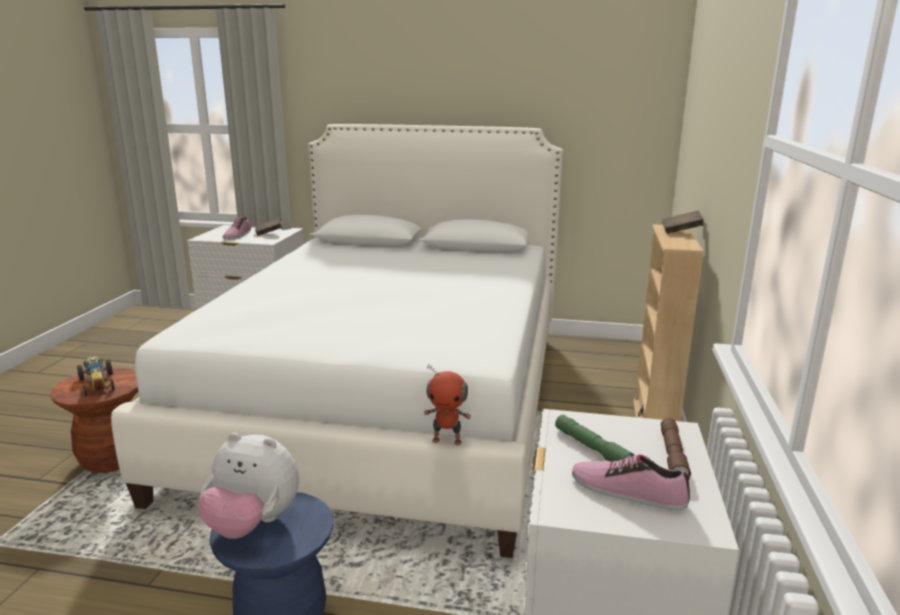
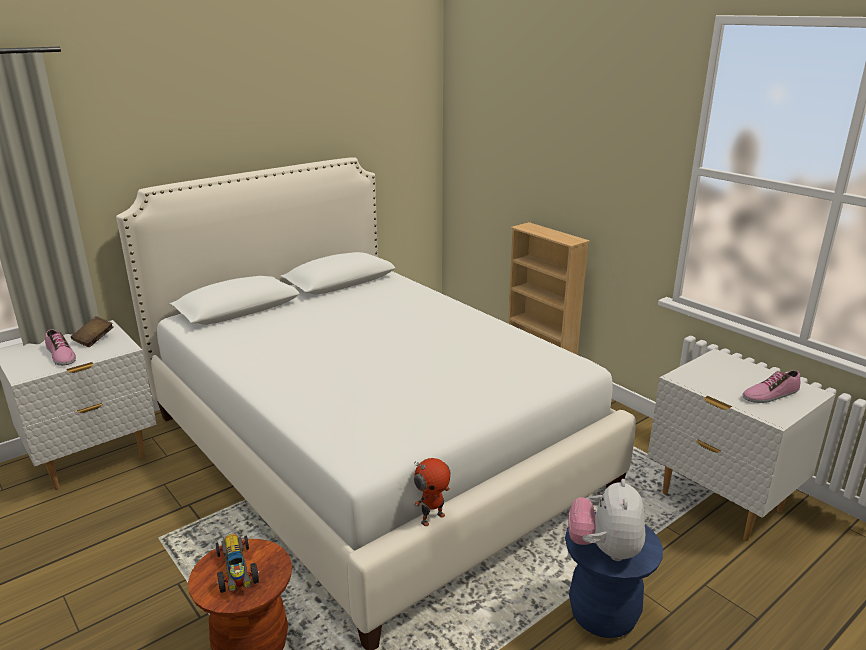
camera: 50 degrees left, 5 degrees up
(97, 383) = (236, 571): toy car -> toy car turned 120 degrees counterclockwise
(253, 524) = (604, 549): plush toy -> plush toy turned 135 degrees clockwise
(447, 440) = (594, 431): toy robot -> toy robot (432, 518)
(592, 448) = (720, 384): green flashlight -> none
(672, 456) = (744, 369): brown flashlight -> none
(681, 232) = (542, 228): brown book -> none

